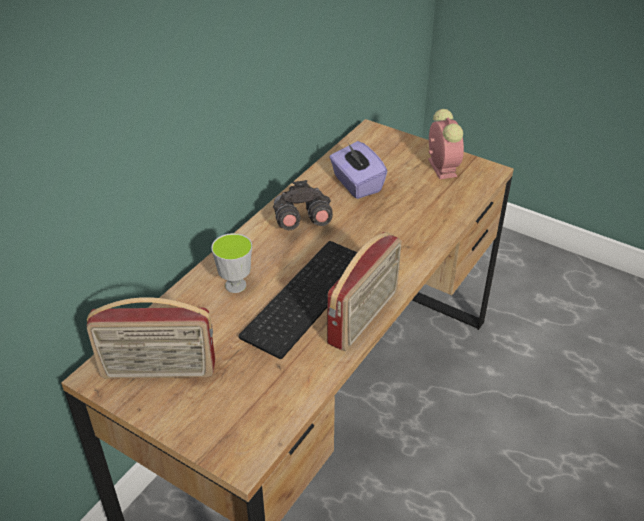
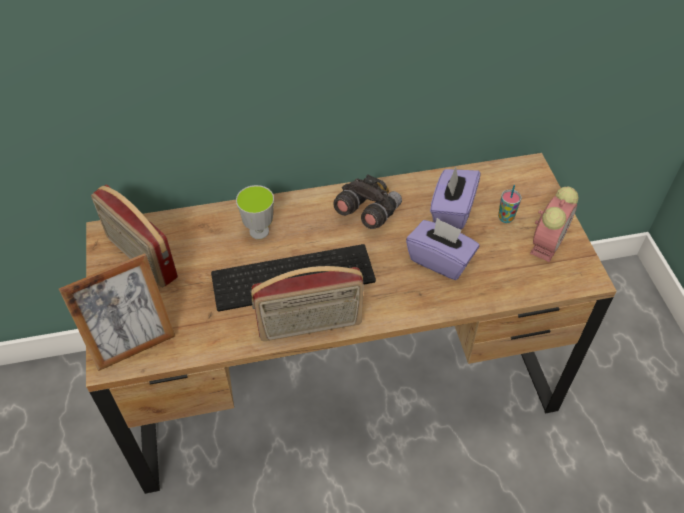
camera: 45 degrees right, 10 degrees up
(244, 433) = (133, 344): none -> picture frame
(392, 218) = (440, 260): none -> purple tissue box
(397, 168) = (505, 218): none -> cup

